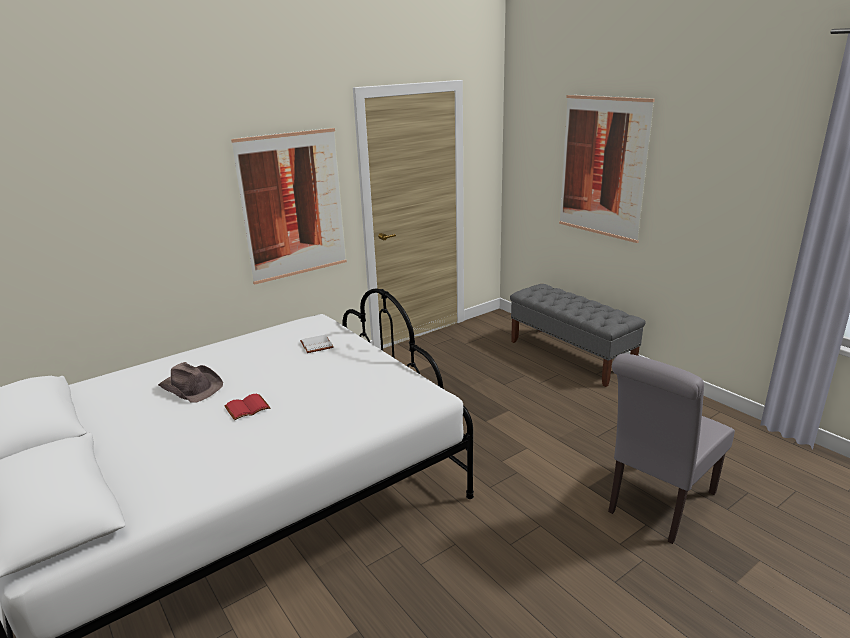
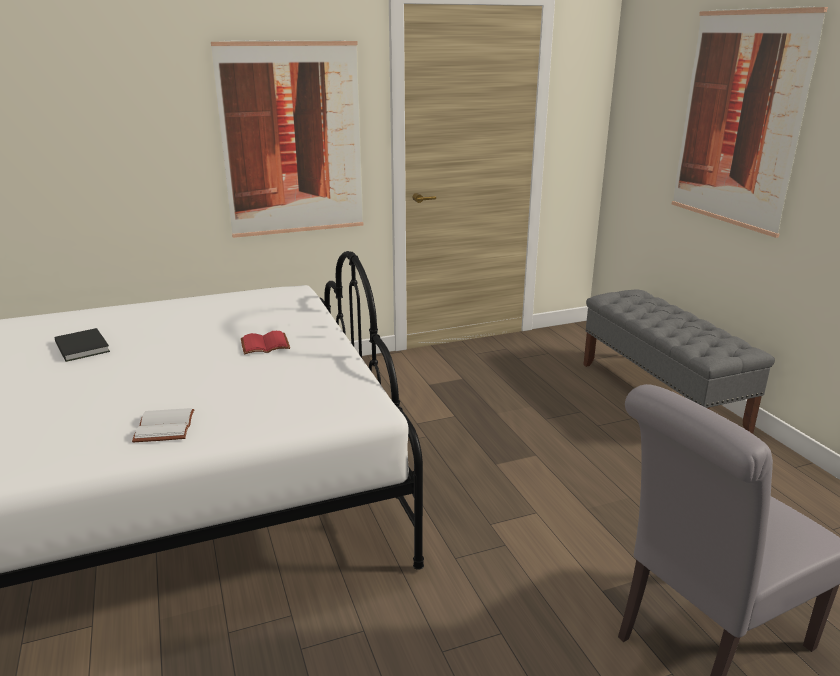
camera: 15 degrees right, 0 degrees up
(191, 387) = (83, 346): brown hat -> black book
(247, 407) = (123, 381): red book -> red book (265, 344)
(315, 345) = (266, 319): white book -> white book (163, 427)

